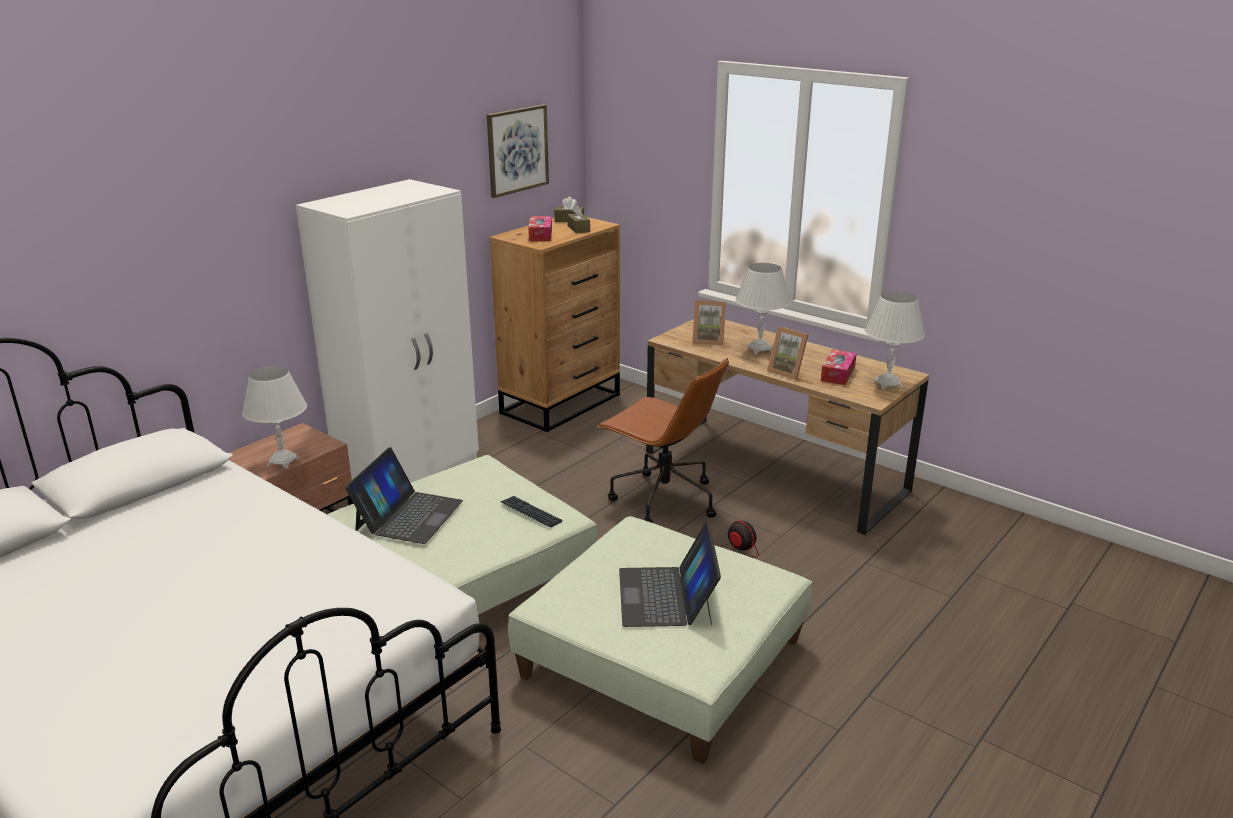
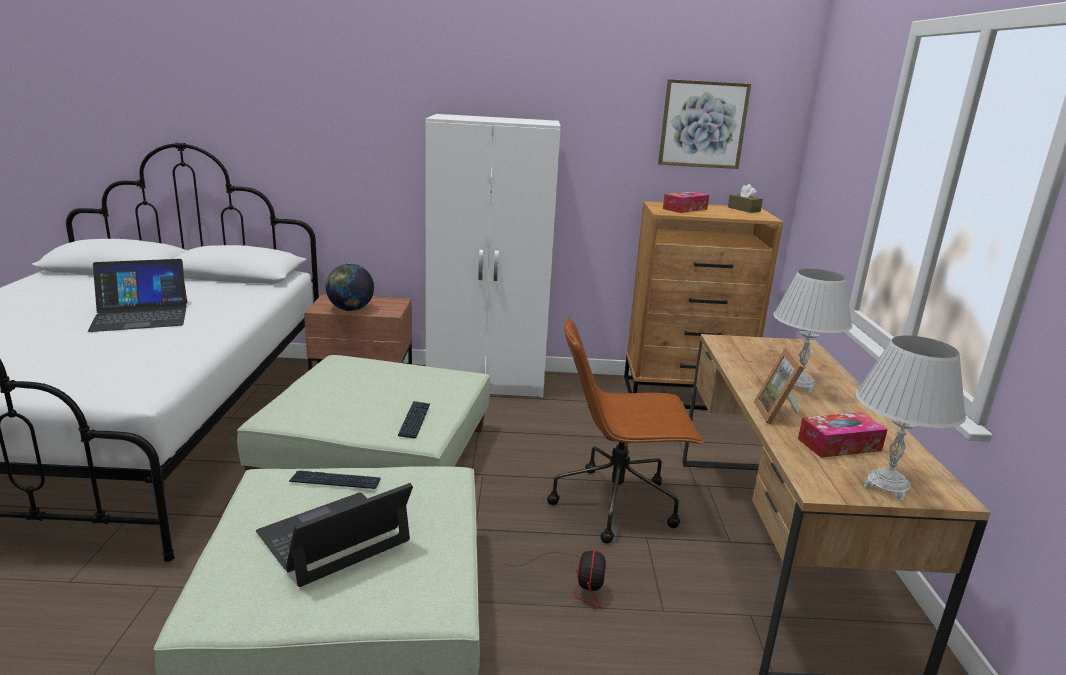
camera: 50 degrees right, 5 degrees down
(283, 461) = (350, 309): white table lamp -> globe
(408, 515) = (351, 377): laptop -> laptop (141, 316)
(578, 229) = (732, 214): brown tissue box -> none
(587, 575) = (335, 481): none -> keyboard
(662, 500) = (617, 504): brown office chair -> brown office chair turned 90 degrees clockwise
(708, 340) = (760, 357): picture frame -> none

